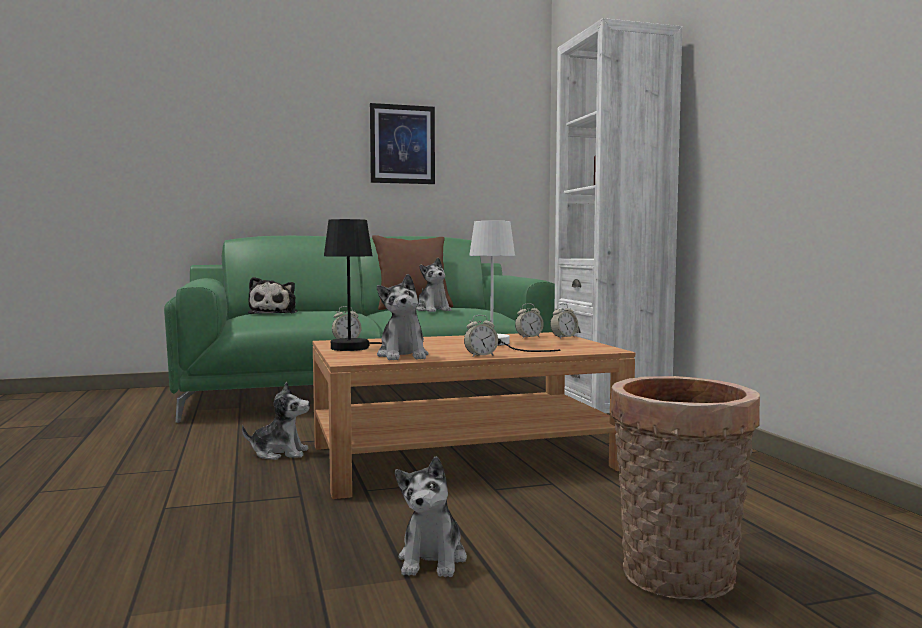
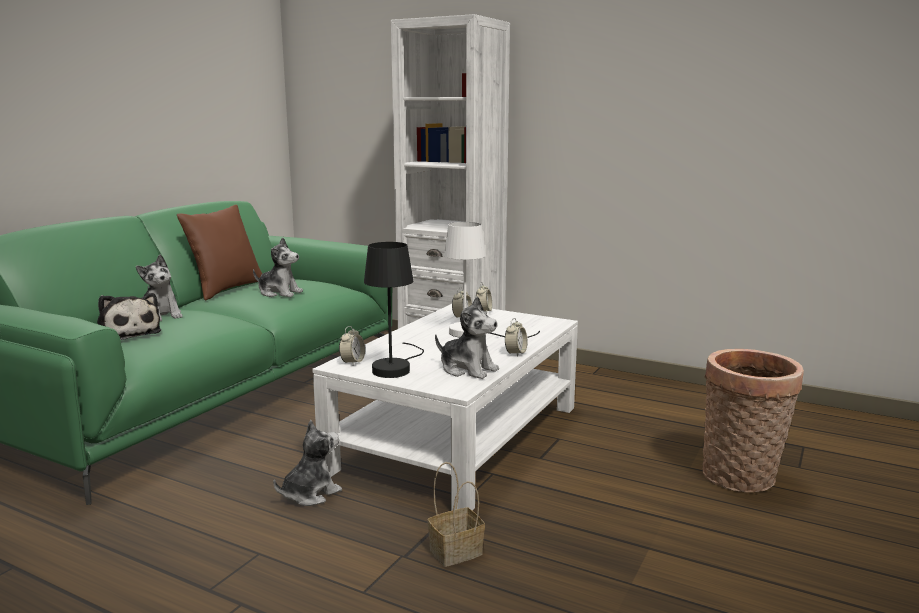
camera: 45 degrees left, 10 degrees up
(269, 513) = (457, 551): none -> basket
(402, 144) = (155, 92): picture -> none
(432, 560) = (631, 528): plush toy -> plush toy (161, 315)
(465, 456) = (458, 437): brown coffee table -> white coffee table

